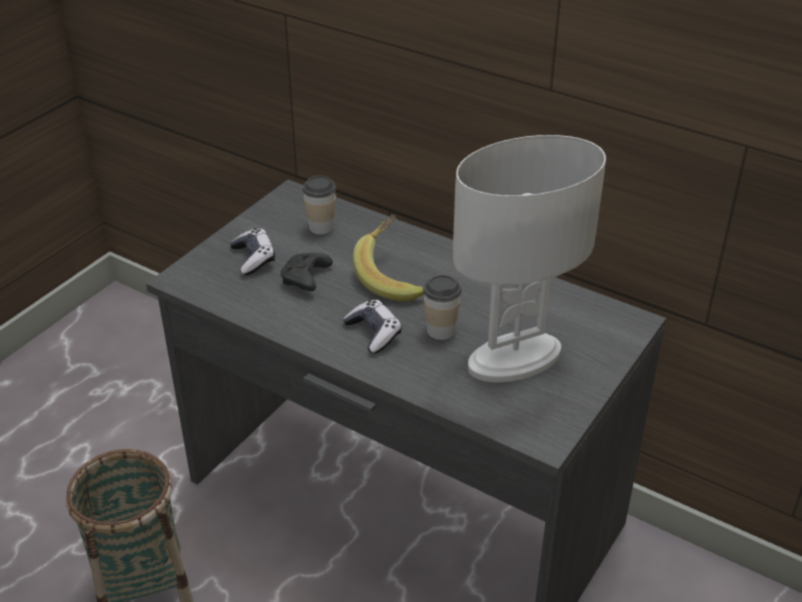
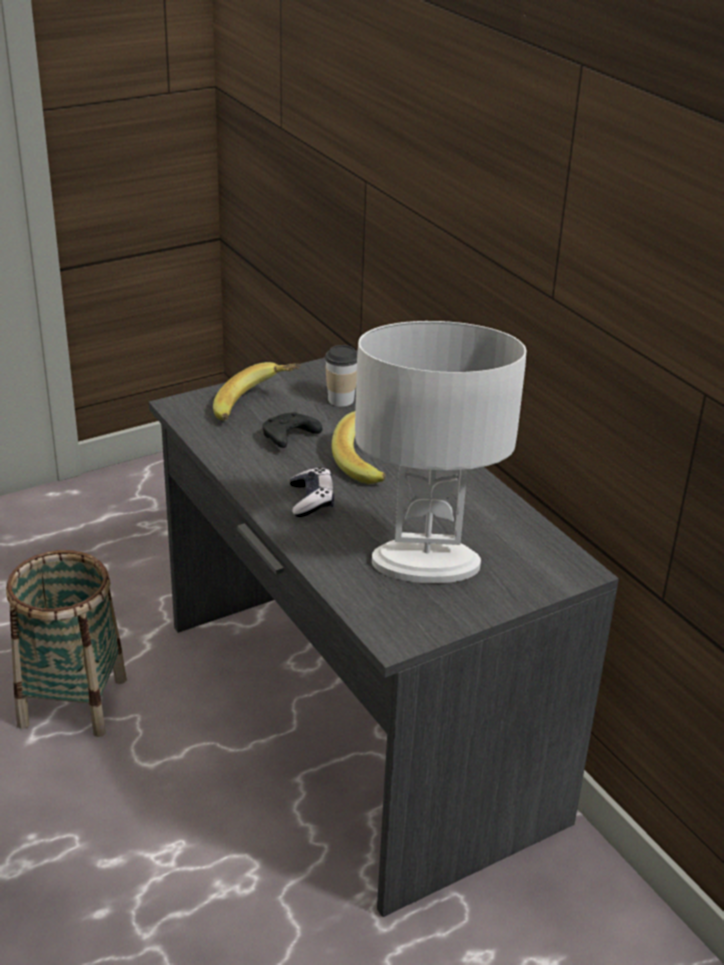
camera: 25 degrees right, 5 degrees down
(253, 258) = (257, 408): game controller -> banana
(441, 330) = (376, 518): cup -> none

